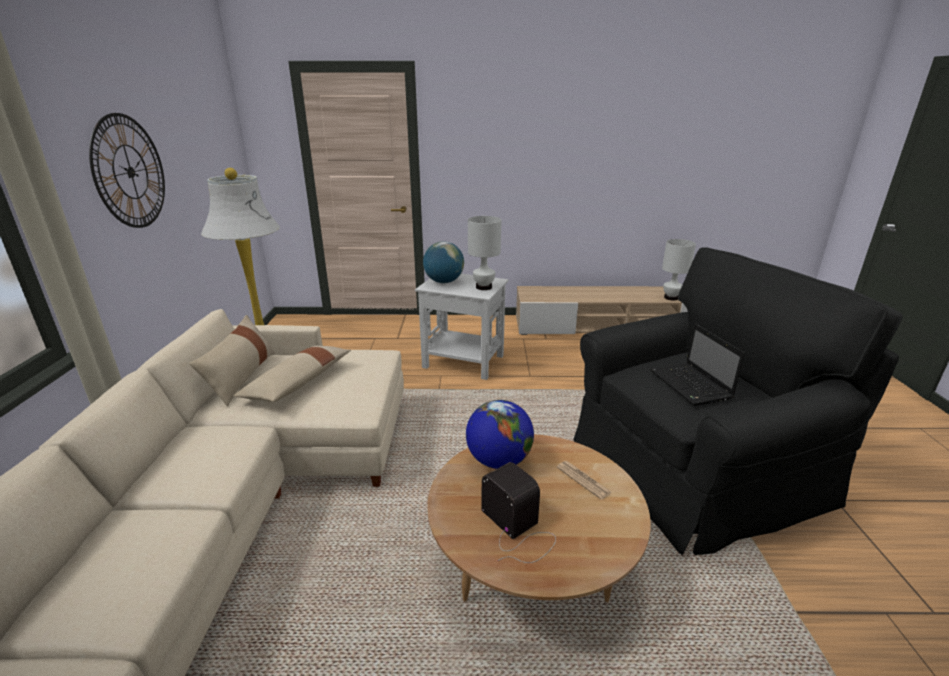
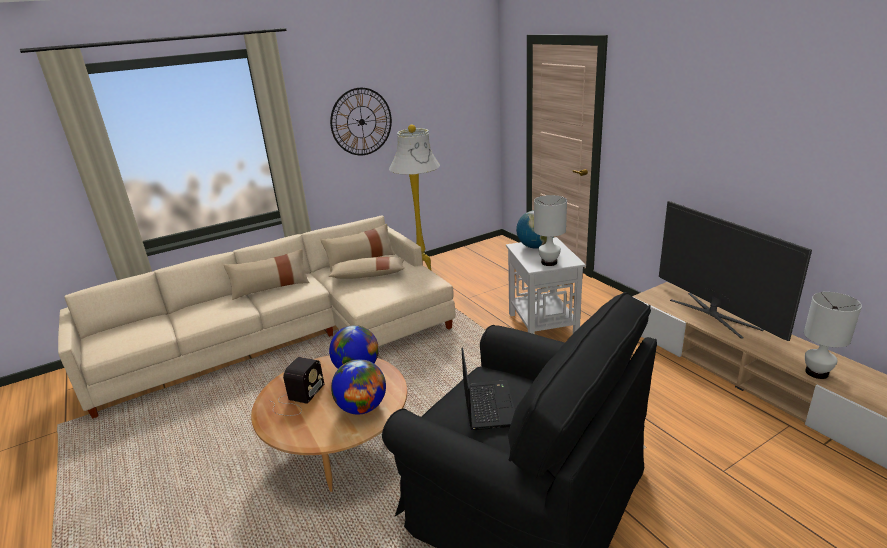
camera: 60 degrees right, 0 degrees up
(170, 471) = (271, 287): none -> beige pillow
(579, 292) = (714, 314): none -> television
(583, 480) = (362, 408): newspaper -> globe
(691, 386) = (488, 404): laptop -> laptop turned 135 degrees clockwise

